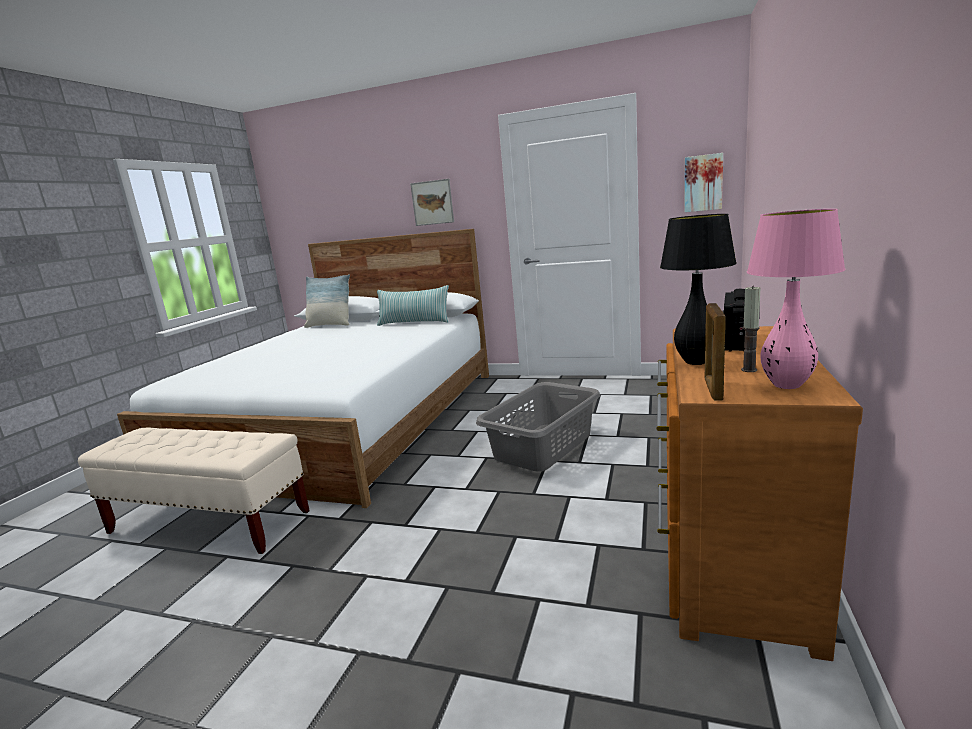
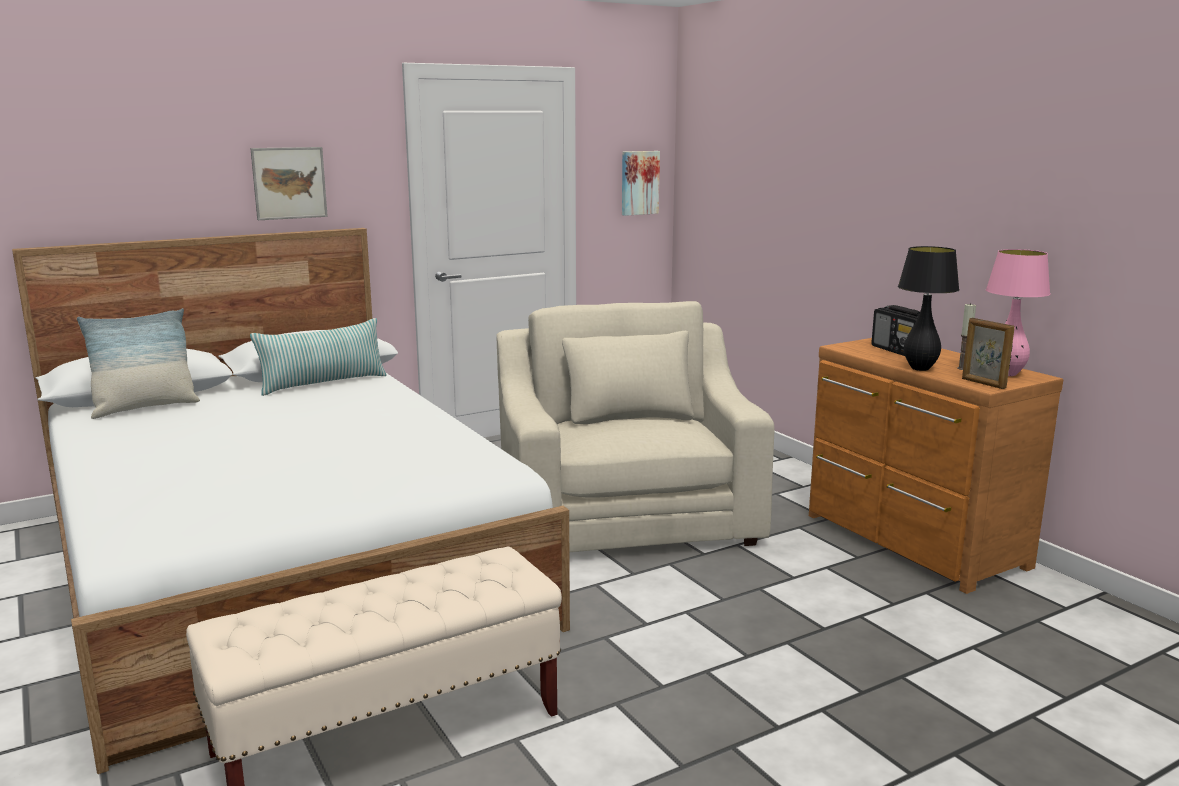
camera: 50 degrees left, 0 degrees up
(544, 446) = (625, 513): grey laundry basket -> beige armchair

